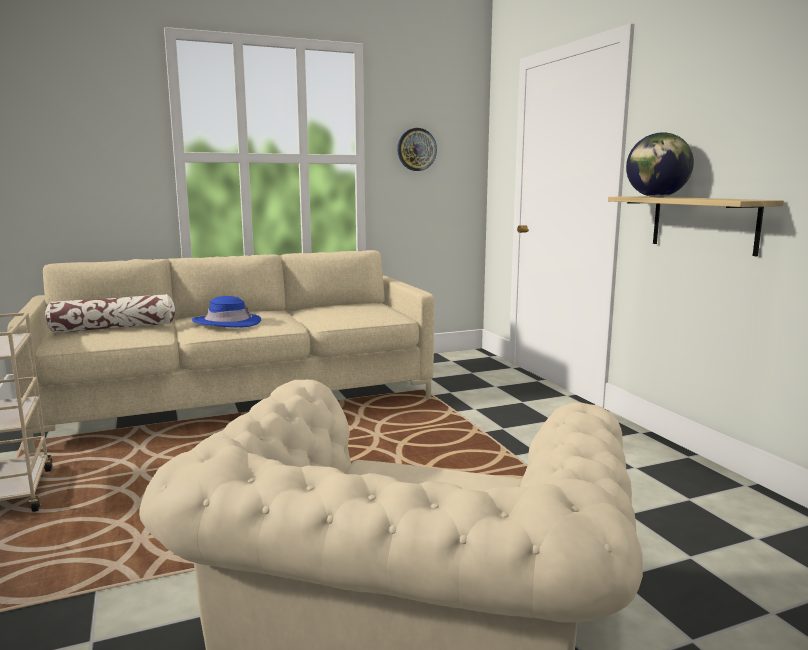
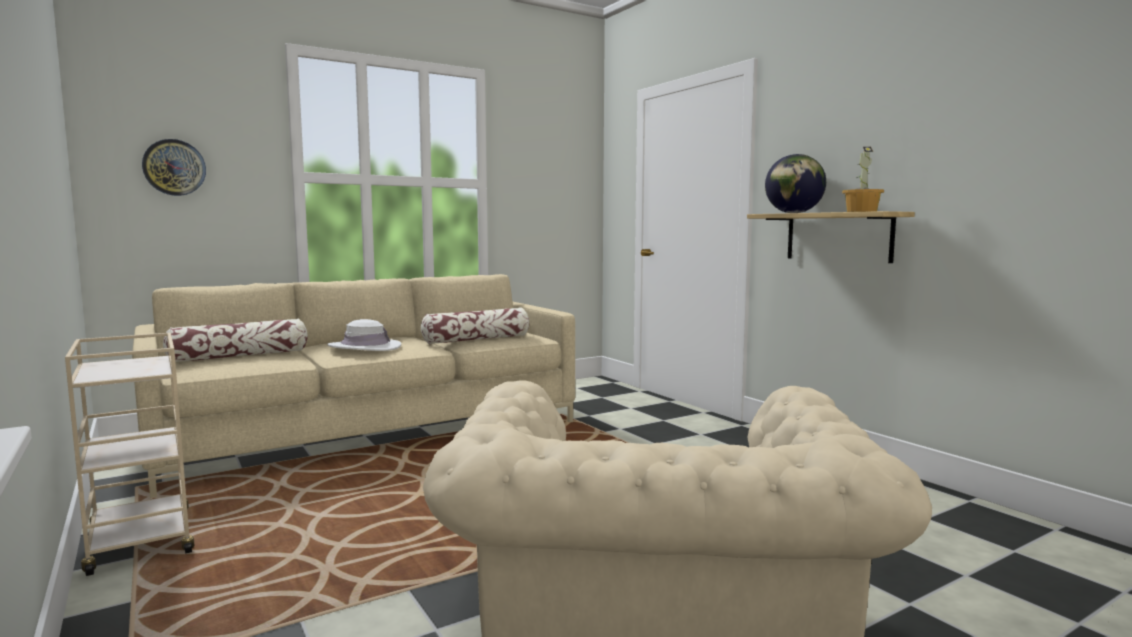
camera: 10 degrees left, 5 degrees down
(227, 322) = (364, 347): blue hat -> white hat
(336, 316) = (477, 339): none -> pillow
(416, 149) = (536, 175): wall clock -> wall clock (174, 167)
(723, 199) = (861, 211): none -> potted plant

